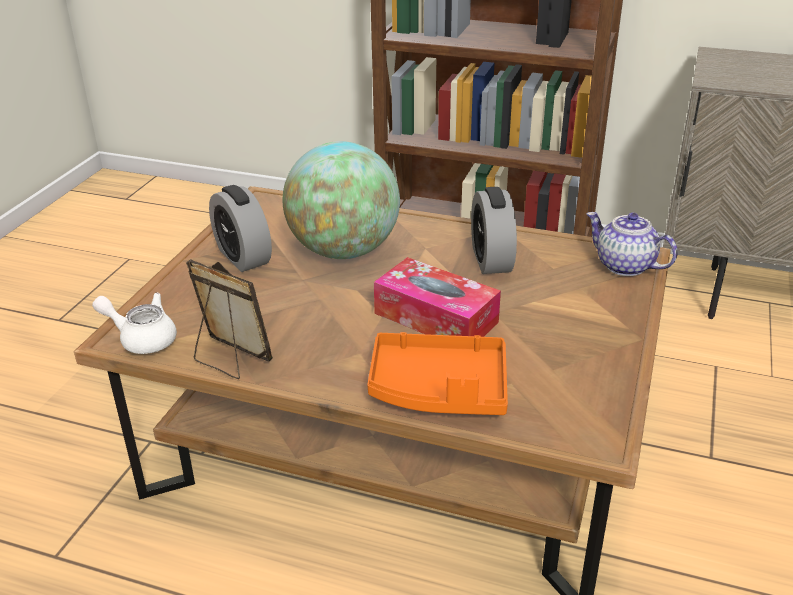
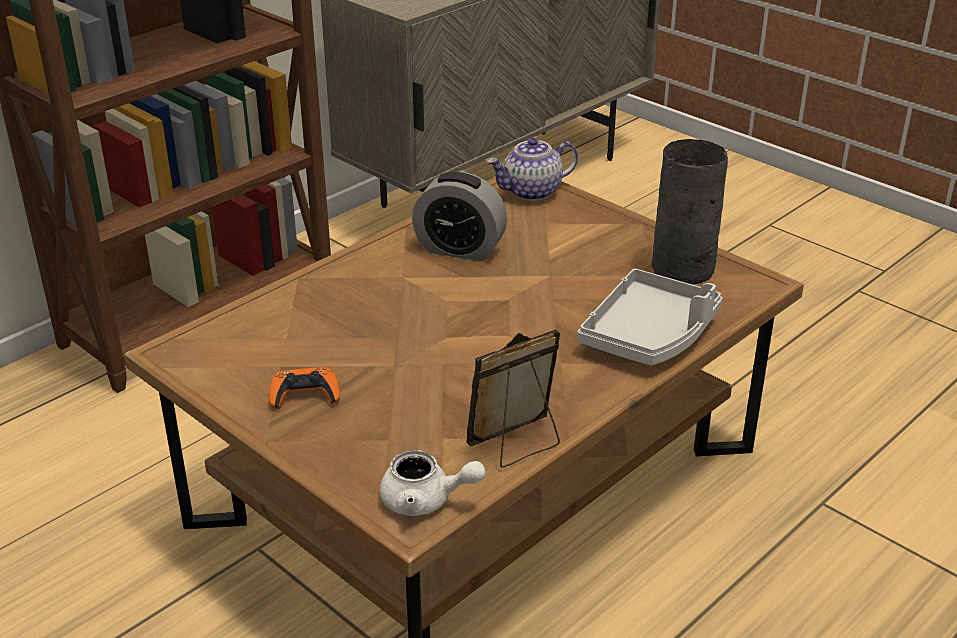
camera: 65 degrees left, 0 degrees up
(142, 338) = (426, 500): white teapot -> white teapot turned 120 degrees counterclockwise
(243, 257) = (304, 395): alarm clock -> orange game controller
(344, 251) = (359, 325): globe -> none
(436, 318) = (535, 306): tissue box -> none
(439, 389) = (650, 335): orange tray -> grey tray
(578, 384) = (682, 270): none -> grey vase

